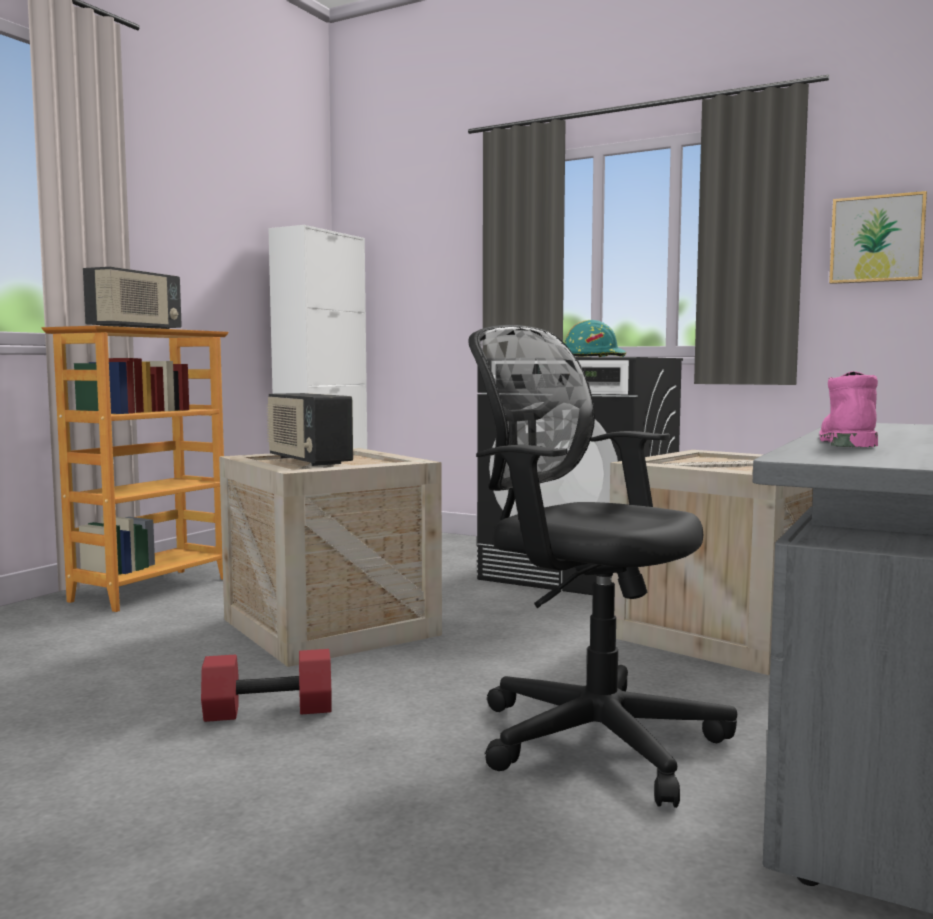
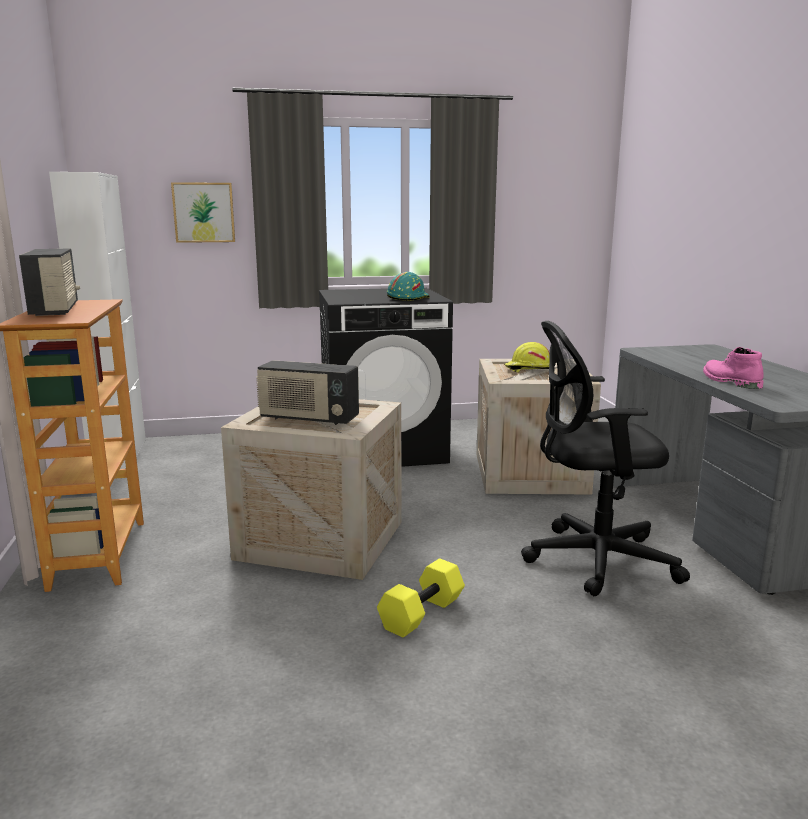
camera: 40 degrees left, 10 degrees up
(270, 710) = (421, 613): red dumbbell -> yellow dumbbell
(723, 460) = (528, 369): none -> yellow hard hat
(877, 239) = (532, 207): picture -> picture (204, 212)

